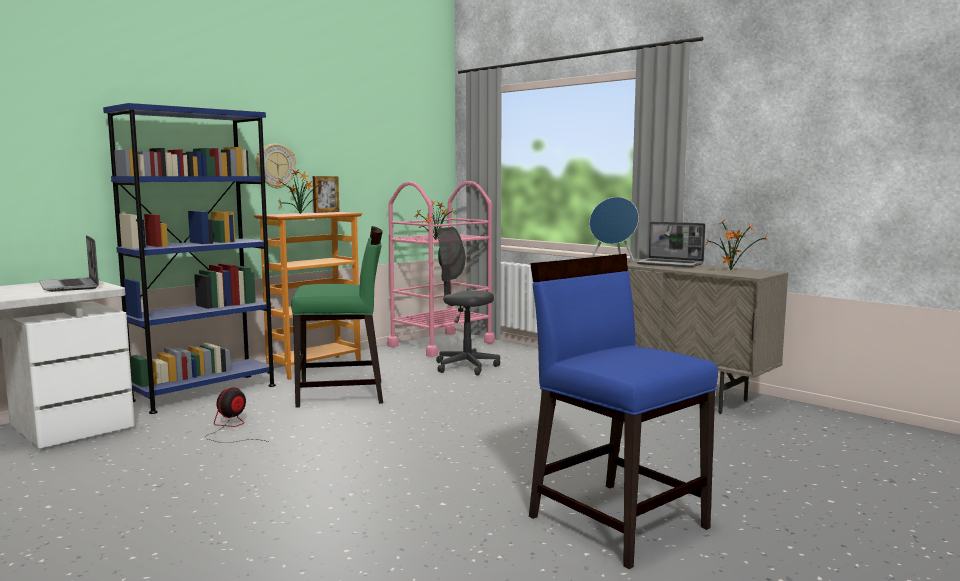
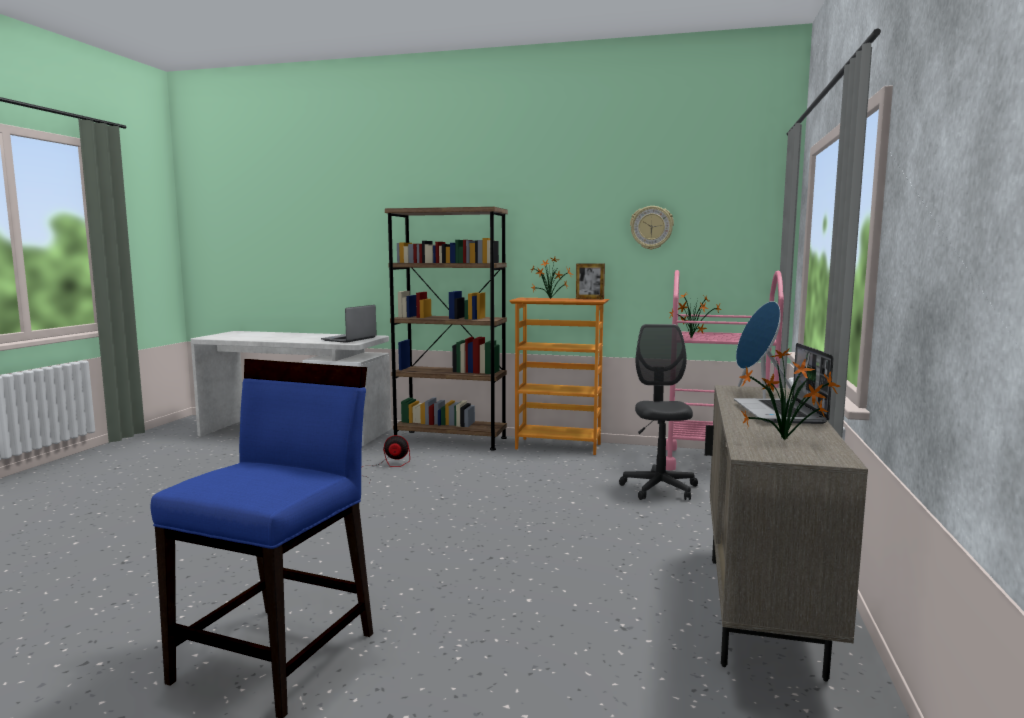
camera: 60 degrees right, 0 degrees up
(204, 393) = (450, 440): blue bookcase -> brown bookcase
(275, 166) = (547, 253): wall clock -> wall clock (651, 227)
(342, 393) = (504, 471): green chair -> none

